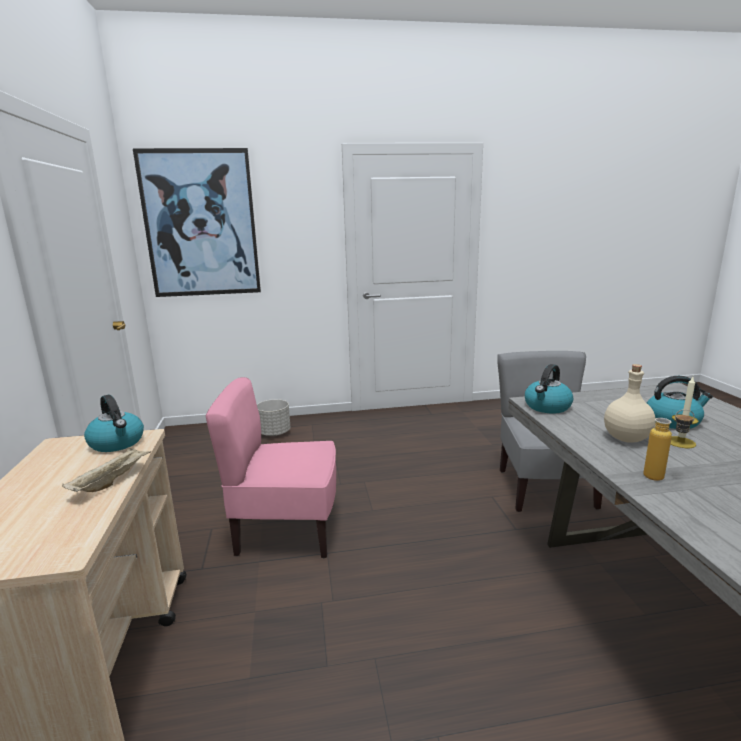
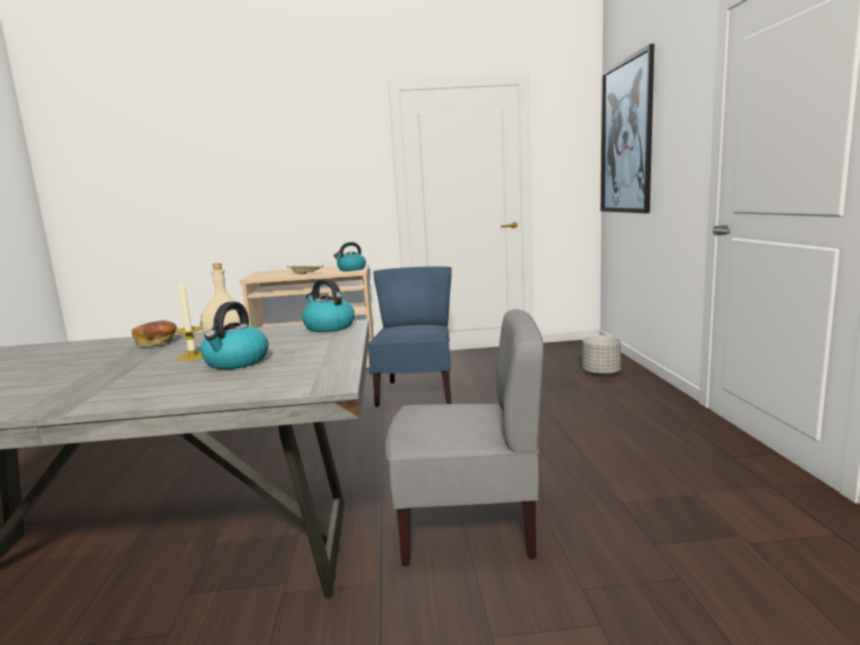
camera: 95 degrees right, 5 degrees down
(286, 530) = (416, 393): pink chair -> blue chair
(662, 478) = (157, 343): bottle -> bread

